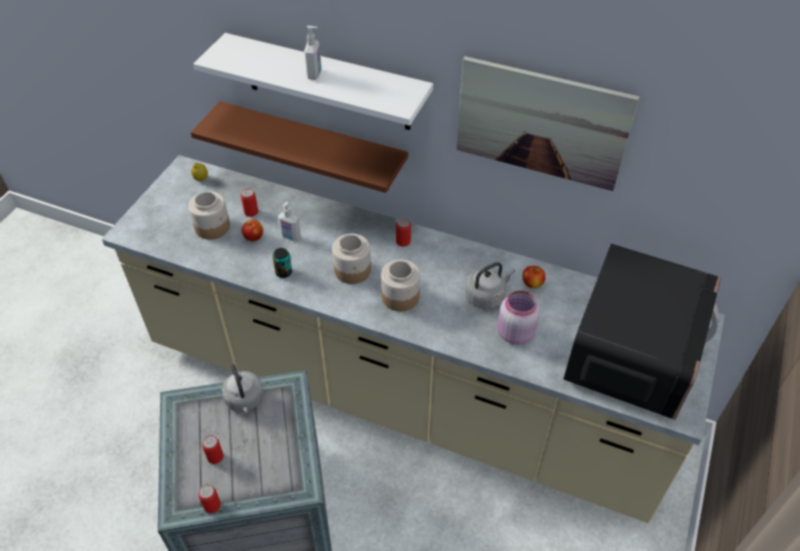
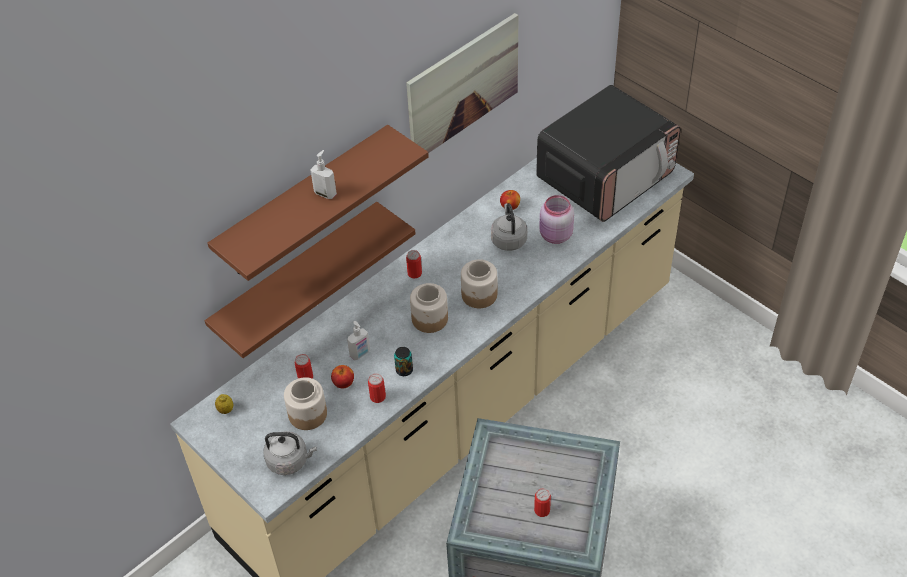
camera: 65 degrees left, 0 degrees up
(212, 505) = (591, 523): can -> can (377, 397)
(245, 401) = (490, 473): grey kettle -> grey kettle (290, 461)
(327, 83) = (305, 203): white shelf -> brown shelf
(632, 352) = (606, 176): microwave -> microwave turned 90 degrees clockwise

